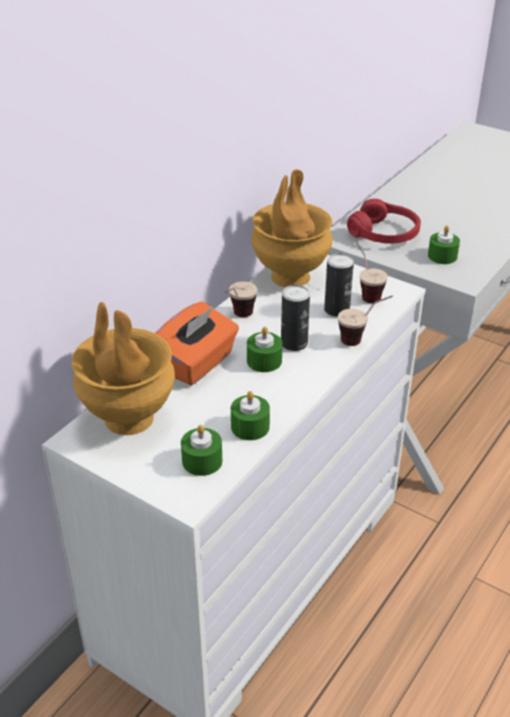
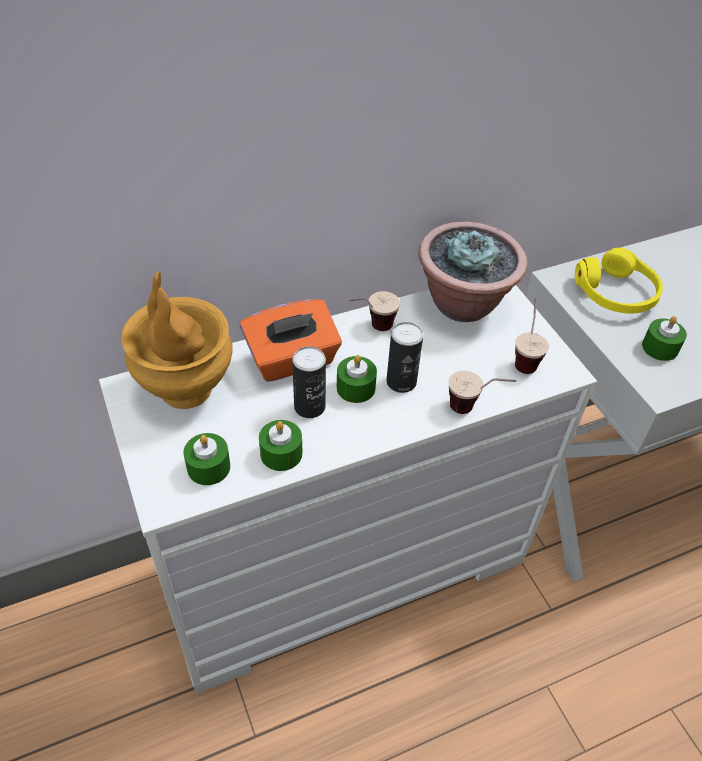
camera: 30 degrees right, 10 degrees up
(290, 276) = (463, 303): brown vase -> potted plant
(337, 310) = (477, 363): can -> can (309, 407)
(384, 233) = (616, 293): red headphones -> yellow headphones

